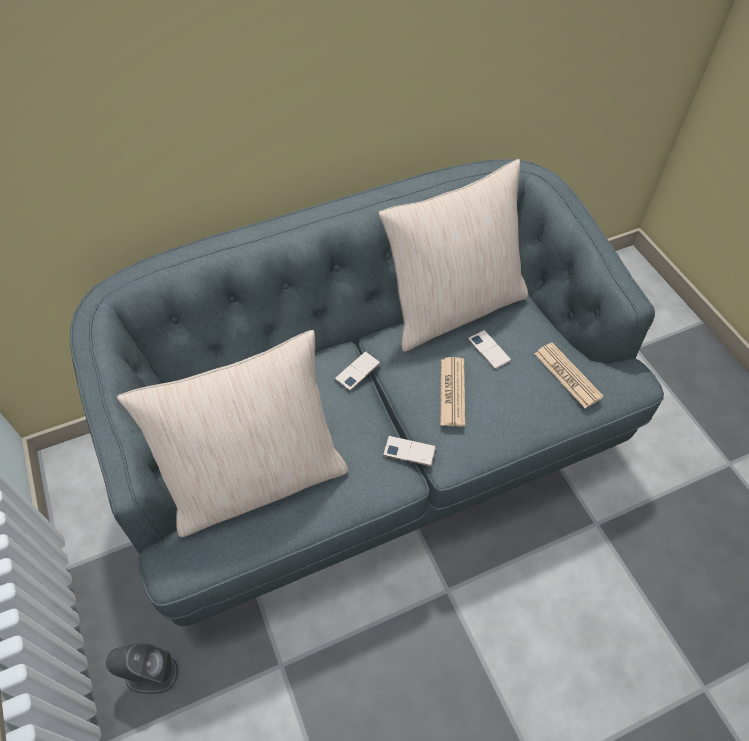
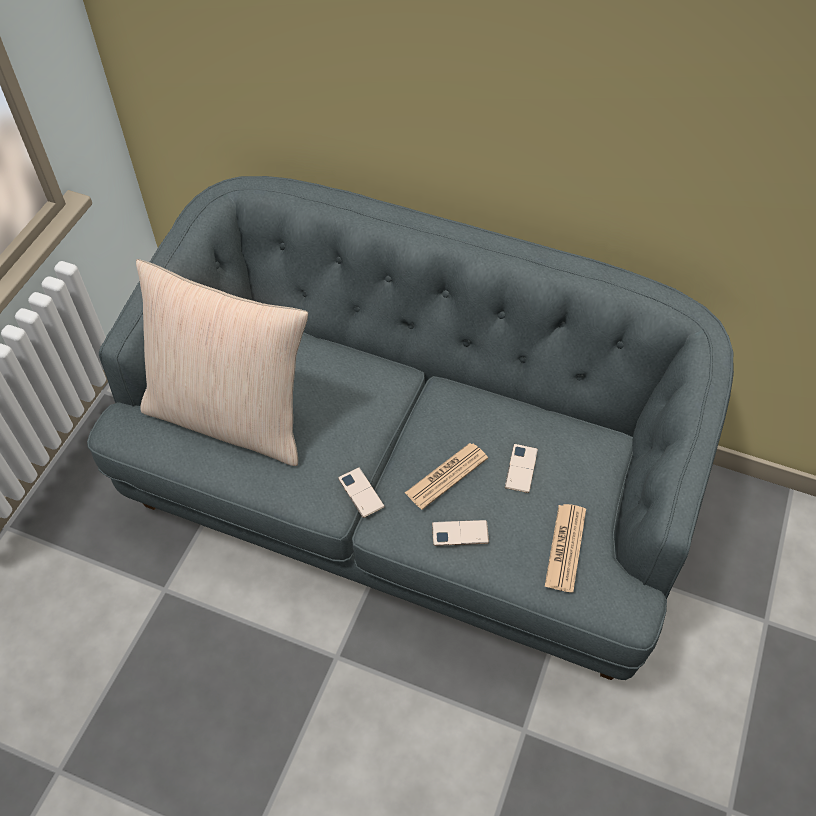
camera: 45 degrees right, 0 degrees up
(151, 674) = (84, 513): grey speaker -> none
(357, 371) = (395, 398): phone -> phone (460, 533)
(453, 307) = (539, 410): beige pillow -> none

